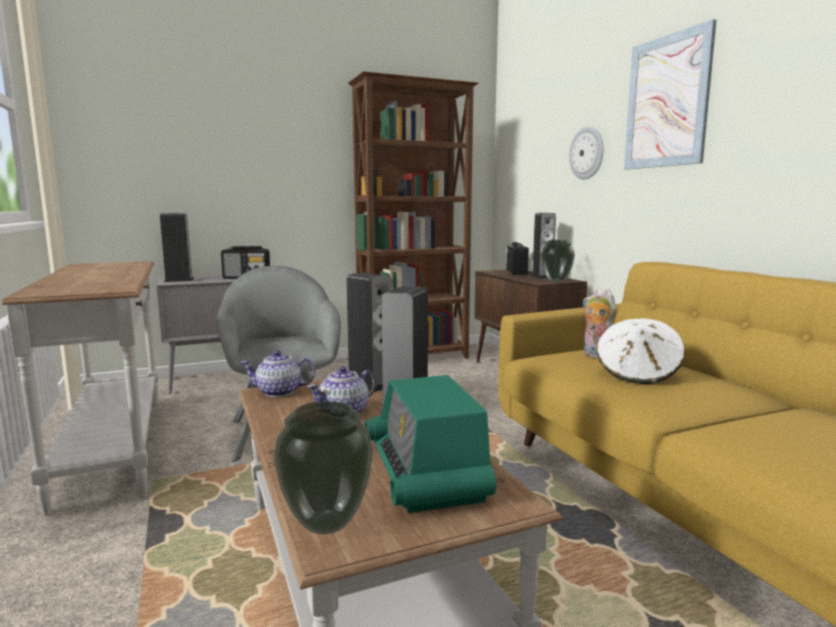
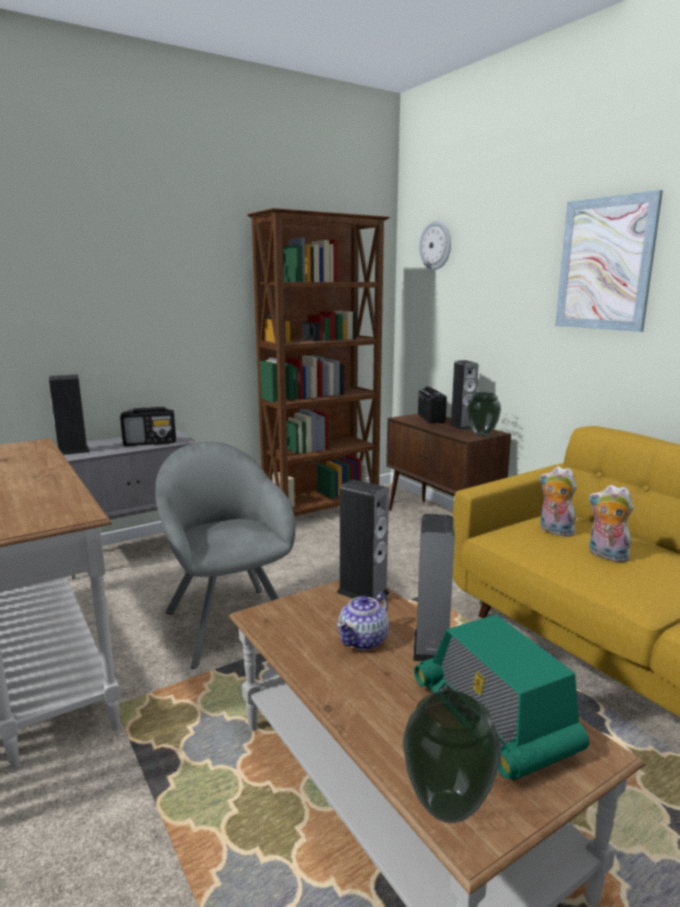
camera: 10 degrees left, 5 degrees up
(279, 392) = (277, 615): teapot -> none
(587, 153) = (511, 302): wall clock -> wall clock (436, 245)
(638, 374) = (606, 556): white hat -> plush toy

